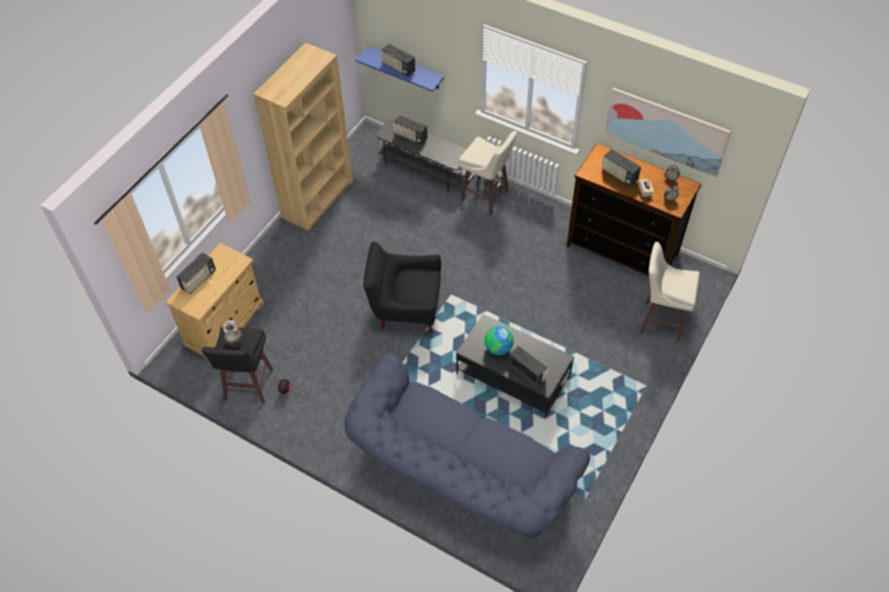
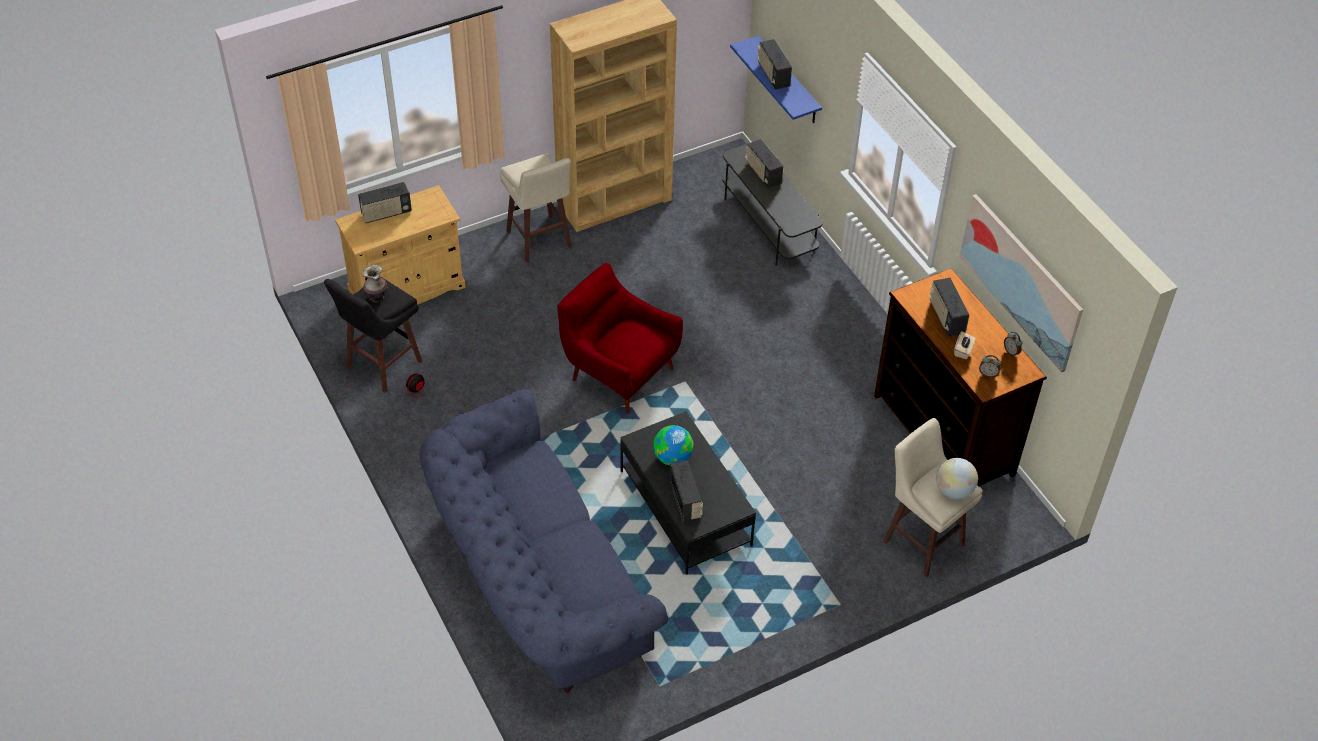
camera: 30 degrees right, 5 degrees down
(405, 309) = (618, 371): black armchair -> red armchair
(486, 197) = (818, 292): beige stool -> beige stool (539, 240)
(686, 281) = (954, 491): none -> globe

